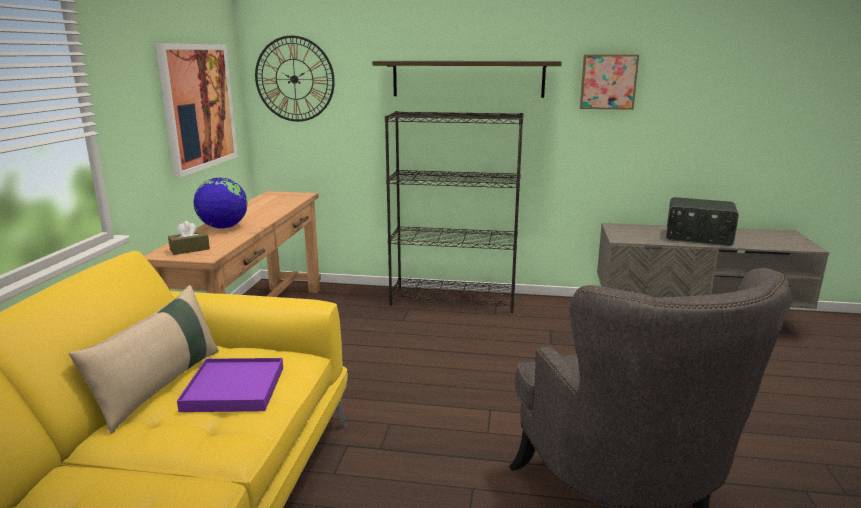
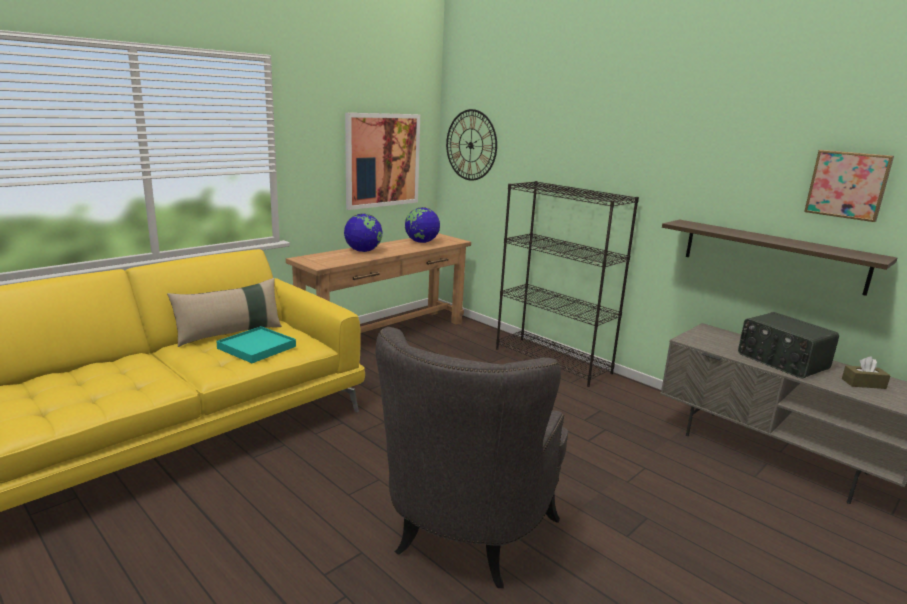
camera: 35 degrees right, 0 degrees up
(190, 249) = (319, 260): brown tissue box -> brown tissue box (863, 383)
(234, 388) = (257, 347): purple tray -> turquoise tray
(269, 204) = (421, 242): none -> globe
(468, 79) = (596, 158): shelf -> shelf (772, 255)
(608, 82) = (726, 176): picture -> picture (848, 184)

